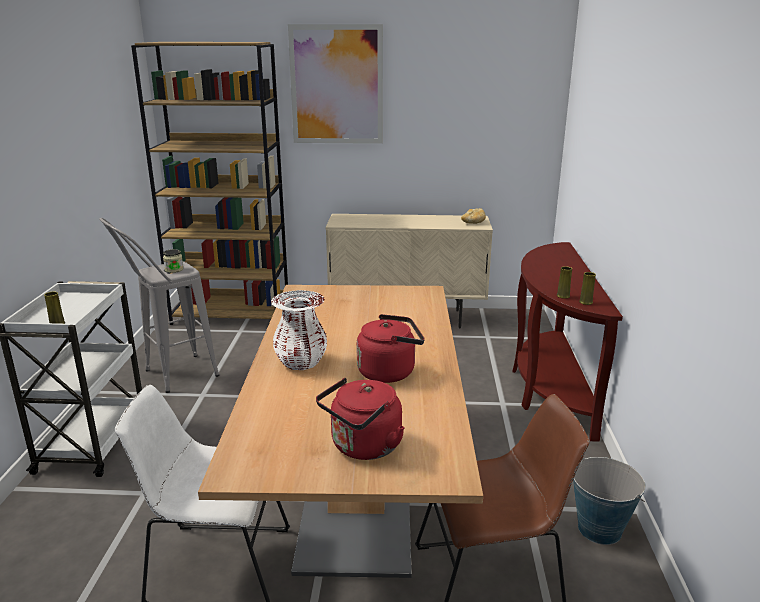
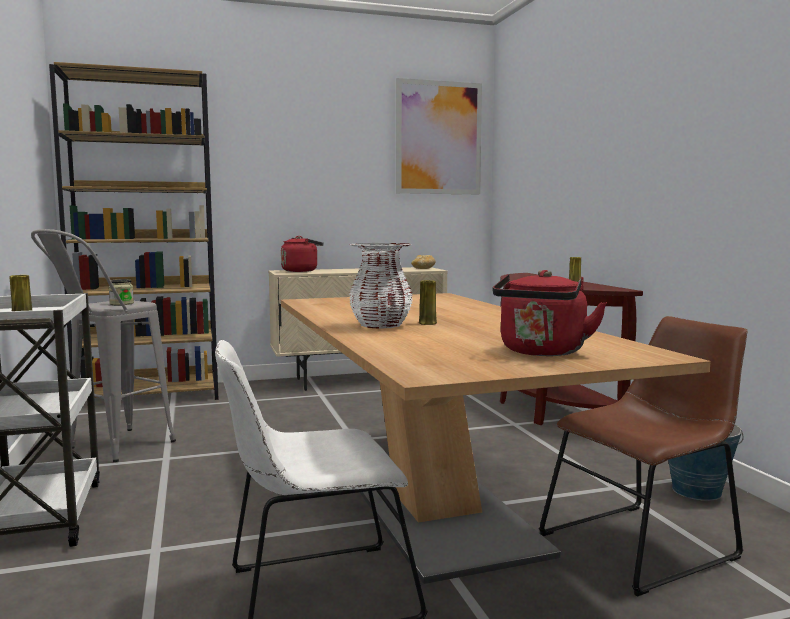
camera: 20 degrees left, 15 degrees down
(337, 85) = (272, 133): picture -> picture (438, 138)
(389, 372) = (485, 323): red kettle -> red kettle (301, 271)
(586, 302) = (599, 288): yellow vase -> yellow vase (427, 323)

